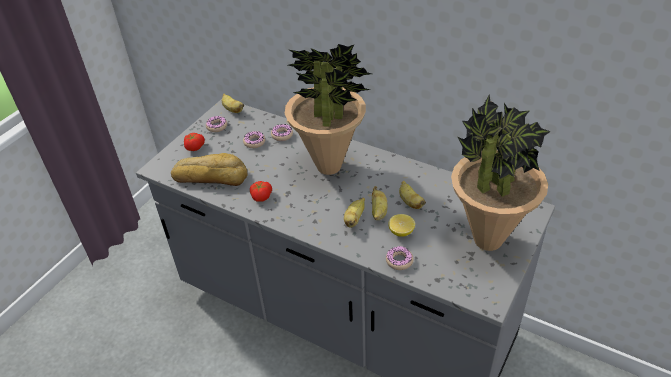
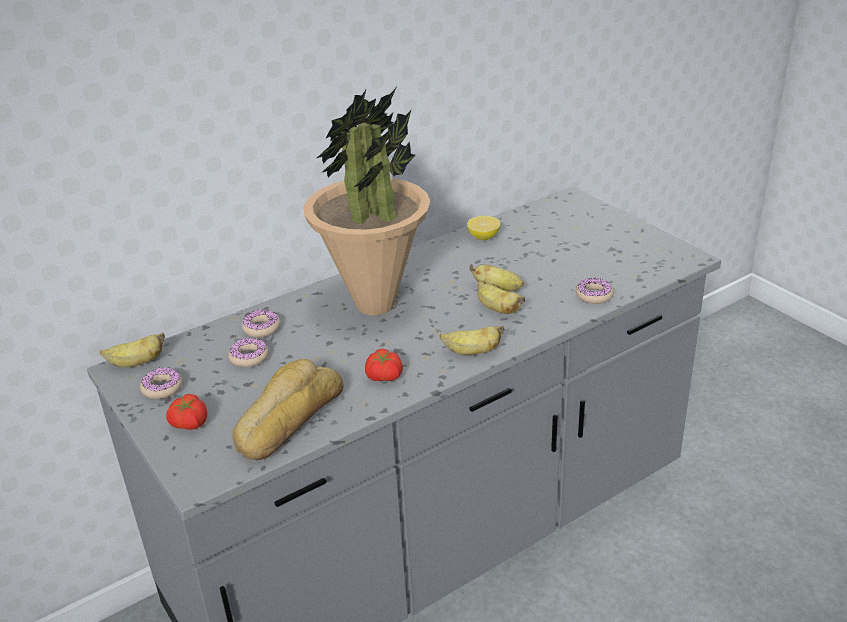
camera: 65 degrees left, 10 degrees down
(401, 232) = (546, 282): lemon -> lemon (483, 237)
(410, 202) = (499, 263): banana -> banana (472, 352)
(487, 240) = (598, 234): potted plant -> none

